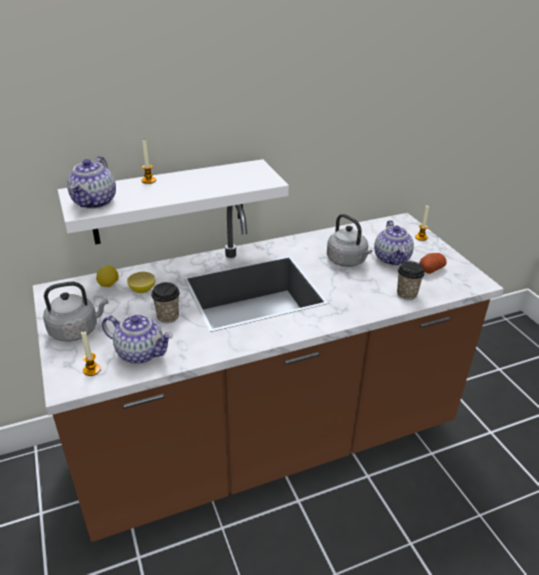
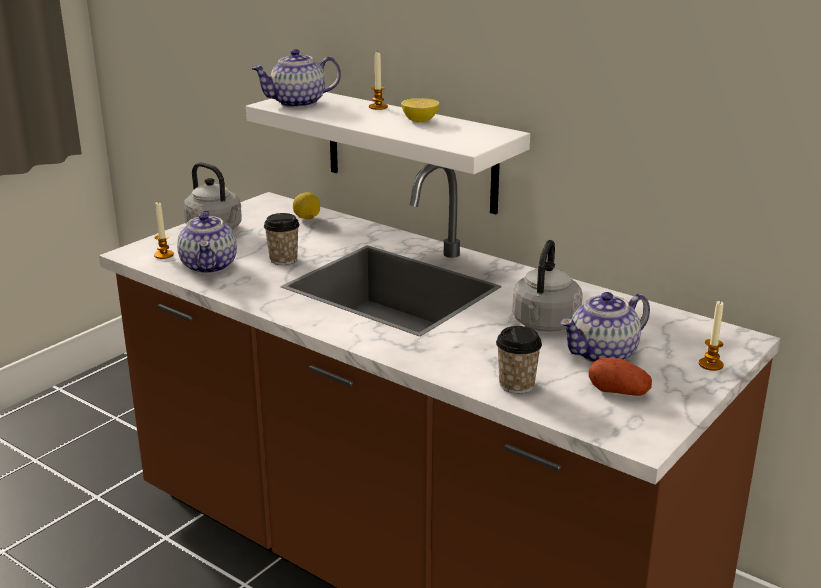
camera: 60 degrees right, 10 degrees down
(142, 290) = (318, 234): lemon -> lemon (420, 120)

